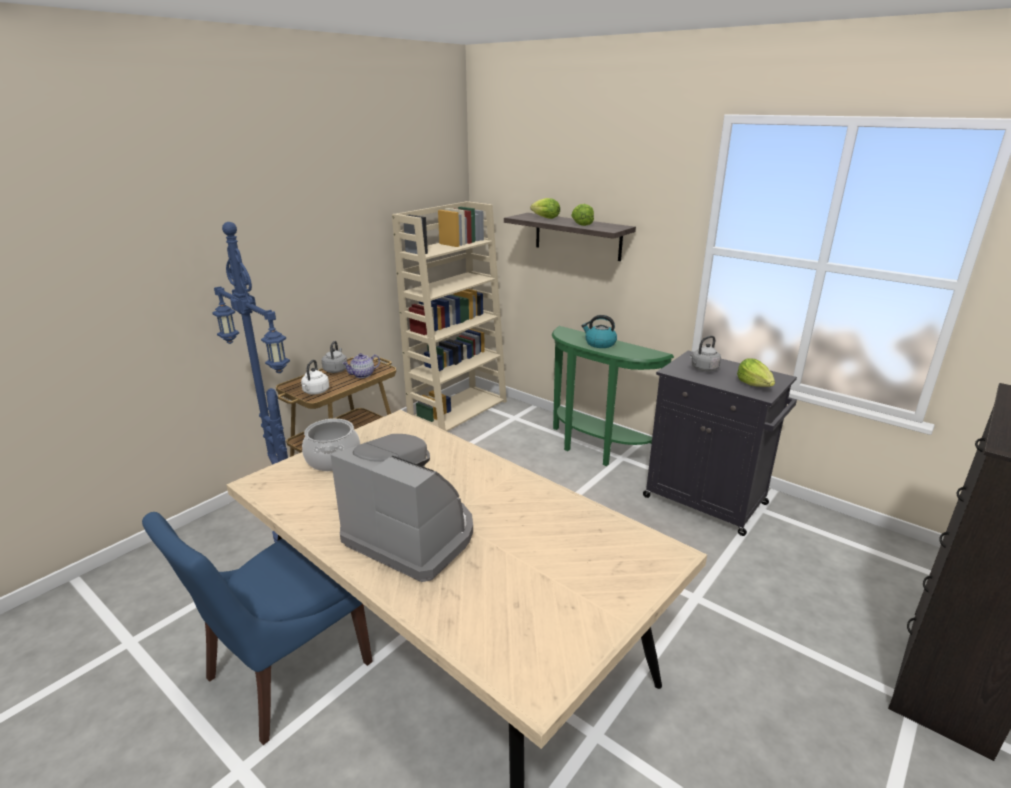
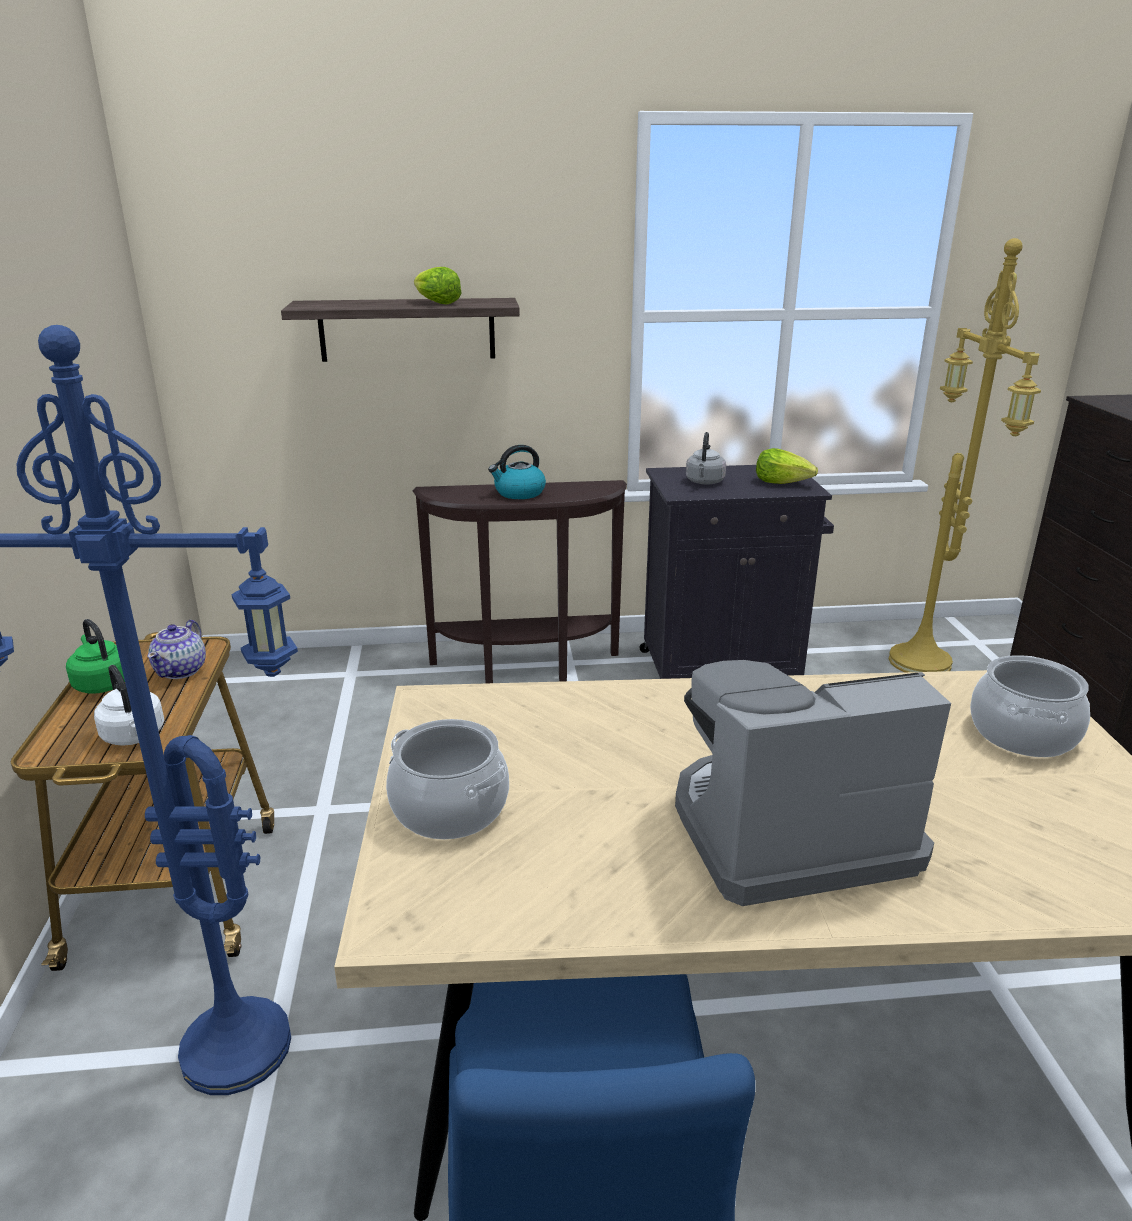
camera: 45 degrees left, 0 degrees up
(336, 369) = (101, 683): grey kettle -> green kettle
(458, 410) = (240, 700): beige bookcase -> none
(544, 218) = (351, 303): lettuce -> none
(595, 451) = (526, 669): green console table -> brown console table
(610, 572) = (1023, 734): none -> cooking pot
(866, 568) = (924, 663): none -> yellow floor lamp

